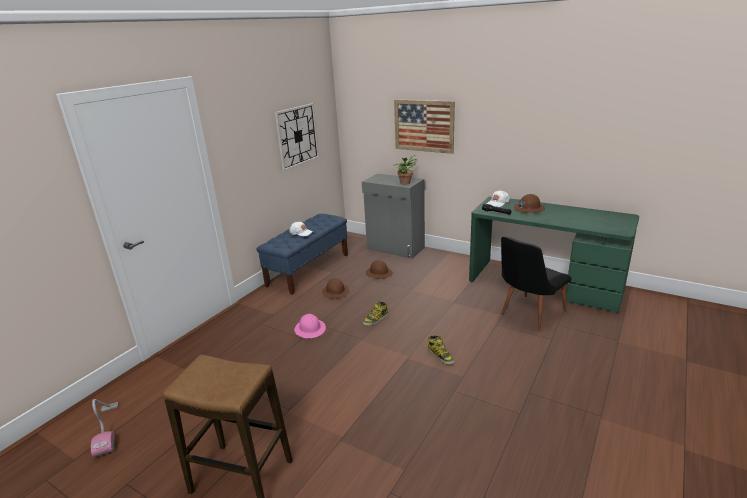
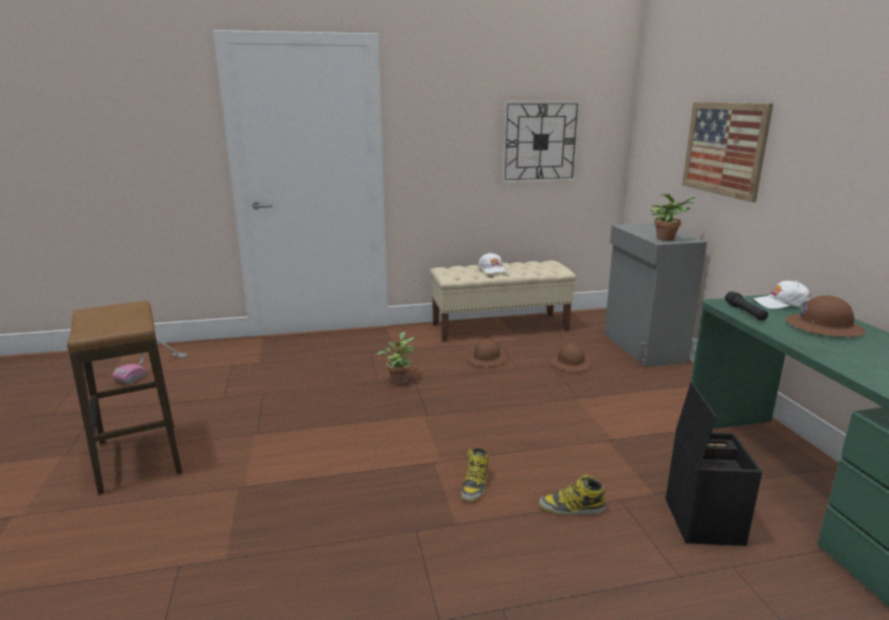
camera: 45 degrees right, 5 degrees down
(308, 270) = (500, 327): blue bench -> beige bench
(310, 329) = (399, 379): pink hard hat -> potted plant
(375, 319) = (477, 405): boot -> boot (571, 508)
(528, 315) = (701, 520): black chair -> black storage box

